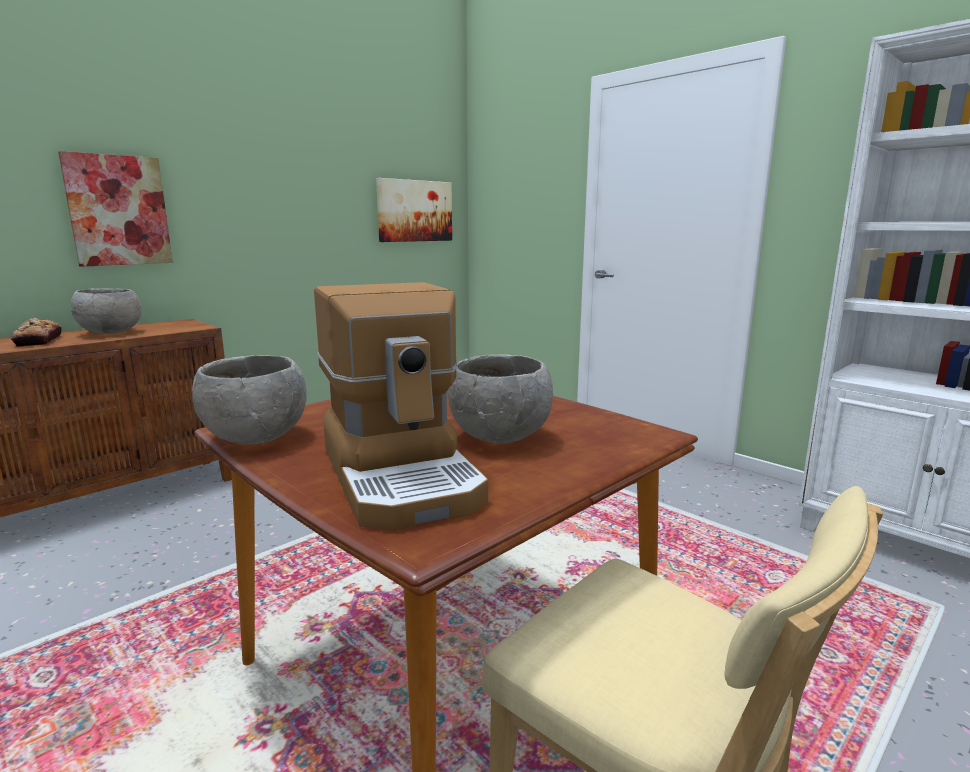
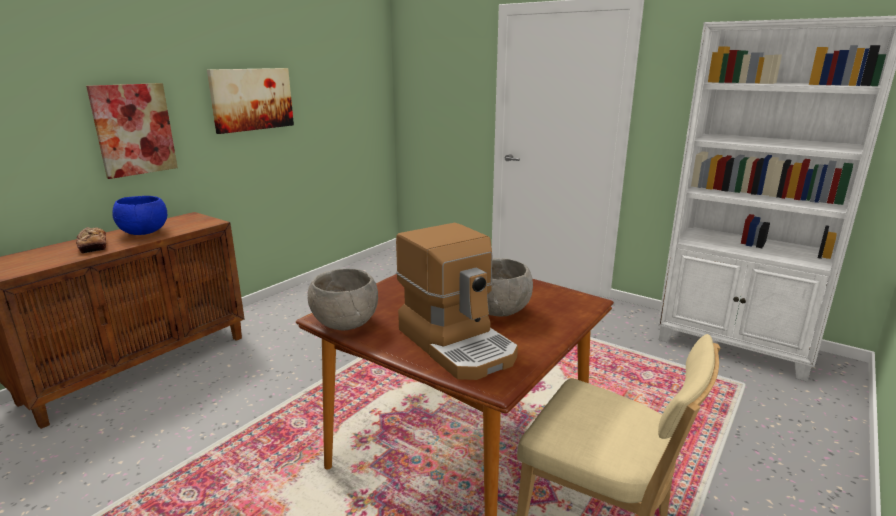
camera: 10 degrees left, 5 degrees up
(111, 333) = (144, 233): grey bowl -> blue bowl
(414, 211) = (354, 104): picture -> picture (252, 99)

